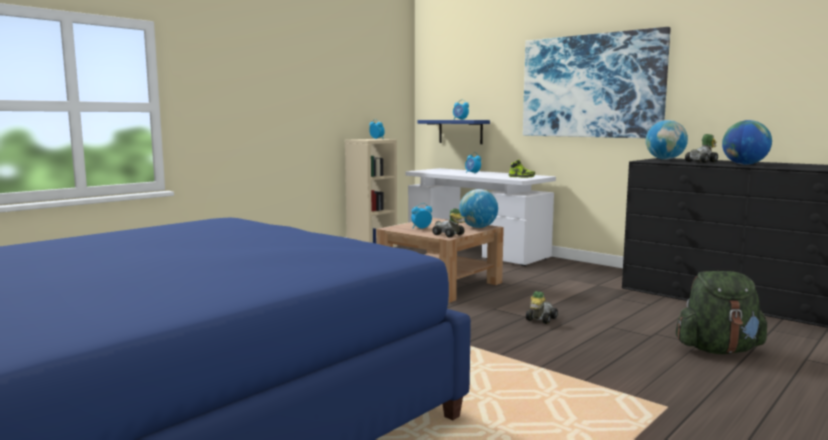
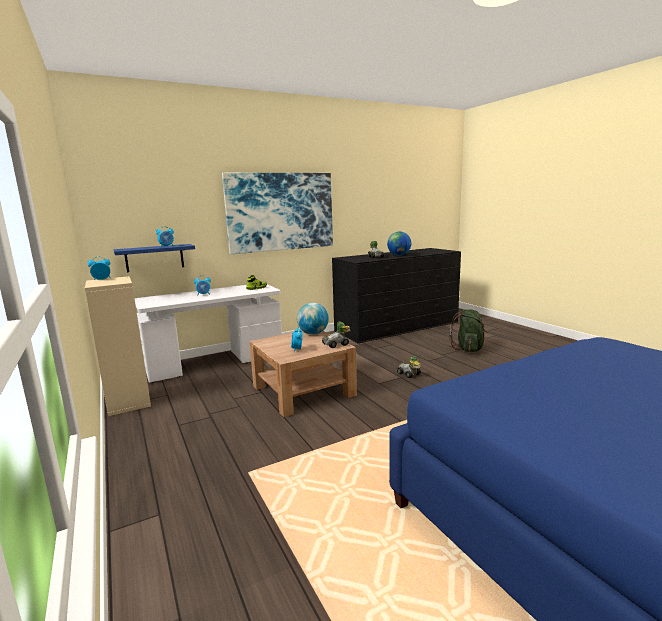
camera: 70 degrees left, 5 degrees up
(665, 159) = (351, 258): globe -> none

